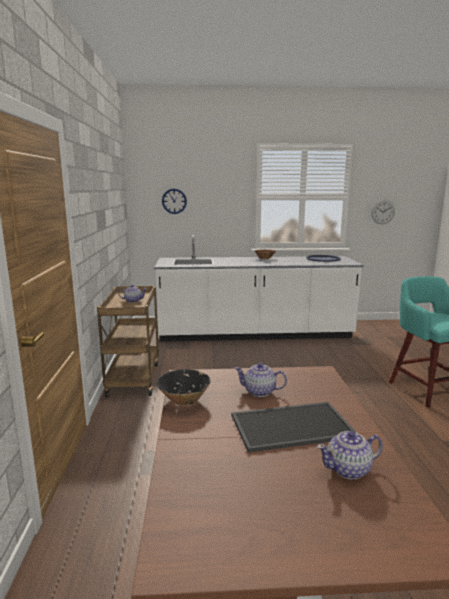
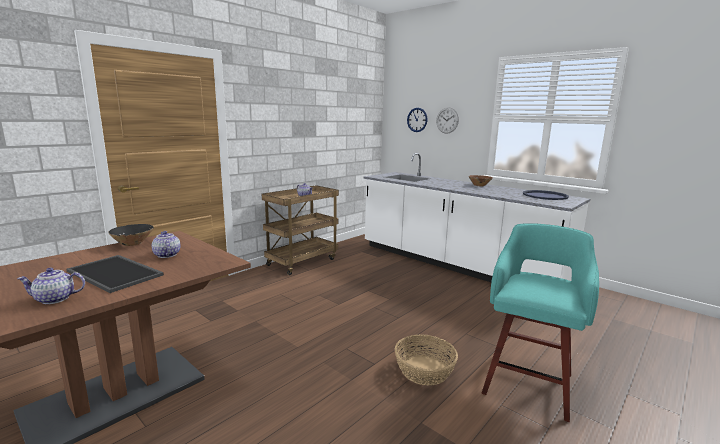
camera: 45 degrees right, 0 degrees up
(349, 470) = (55, 299): teapot -> teapot turned 45 degrees counterclockwise
(383, 212) = (672, 144): wall clock -> wall clock (447, 120)
(384, 412) = (424, 370): none -> basket

